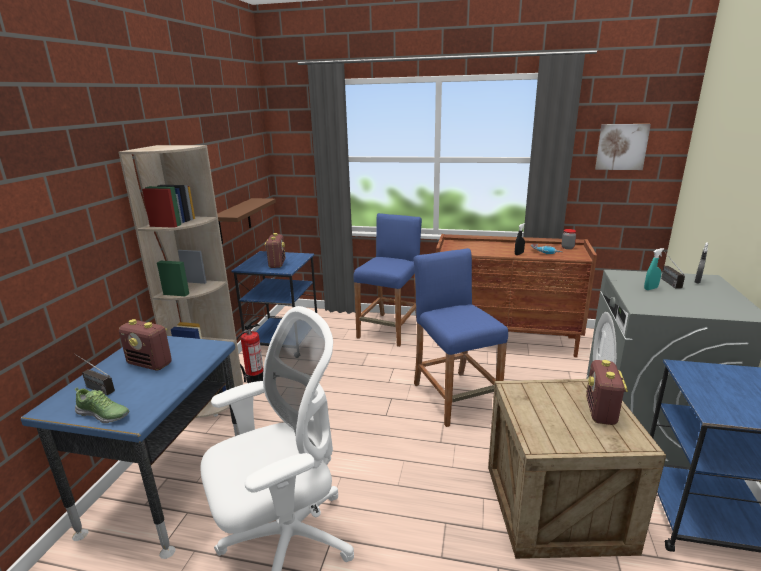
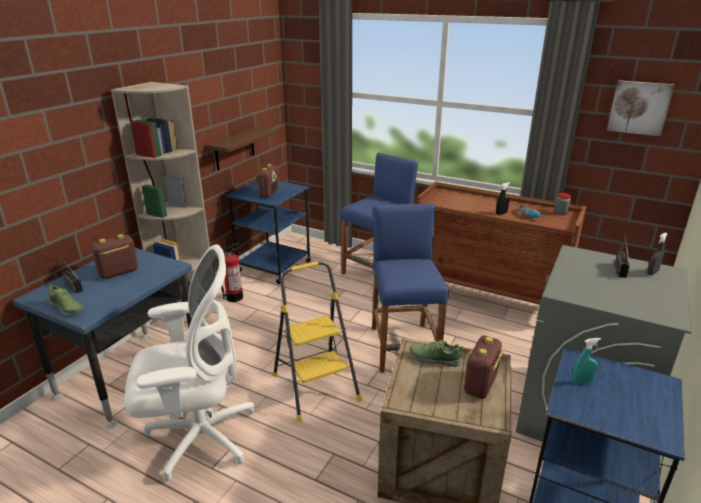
camera: 15 degrees right, 5 degrees up
(150, 364) = (118, 273): radio -> radio turned 105 degrees clockwise
(387, 453) = (314, 384): none -> yellow step ladder
(540, 395) = (435, 358): none -> shoe
(650, 288) = (590, 273): turquoise spray bottle -> turquoise spray bottle (581, 382)

